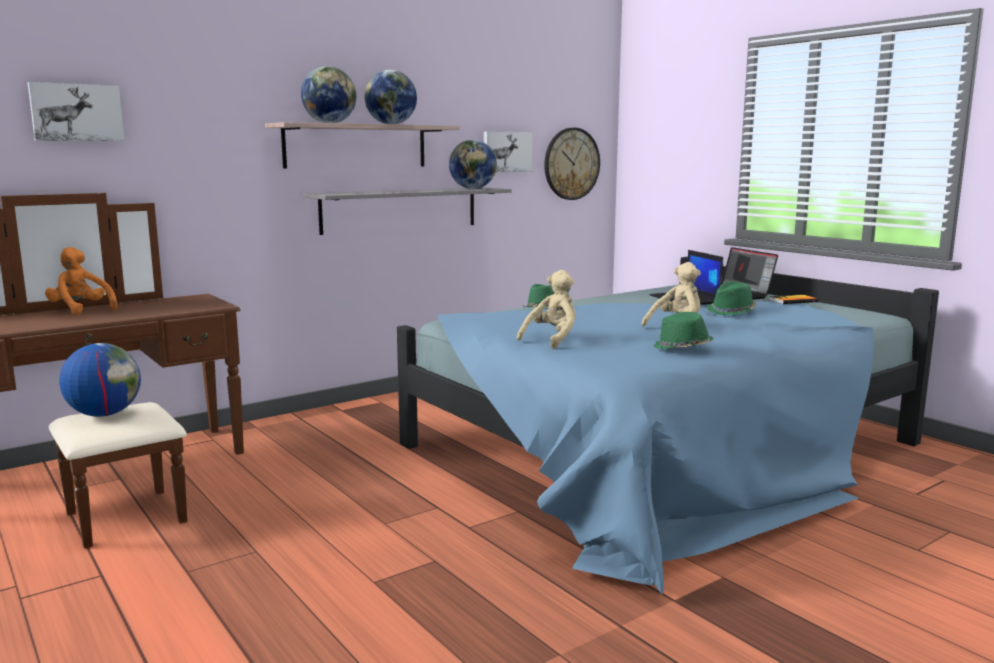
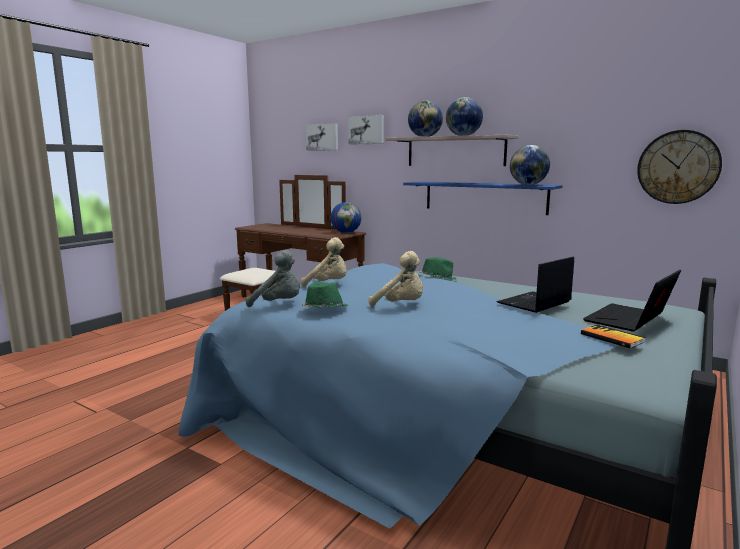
camera: 70 degrees right, 0 degrees up
(81, 310) = (307, 228): orange plush toy -> none
(104, 414) = (254, 269): globe -> globe (346, 233)
(400, 210) = (484, 197): grey shelf -> blue shelf
(506, 152) = (591, 155): picture -> picture (366, 130)
(643, 362) = (279, 304): none -> grey plush toy
(732, 311) = (513, 320): green hat -> none

